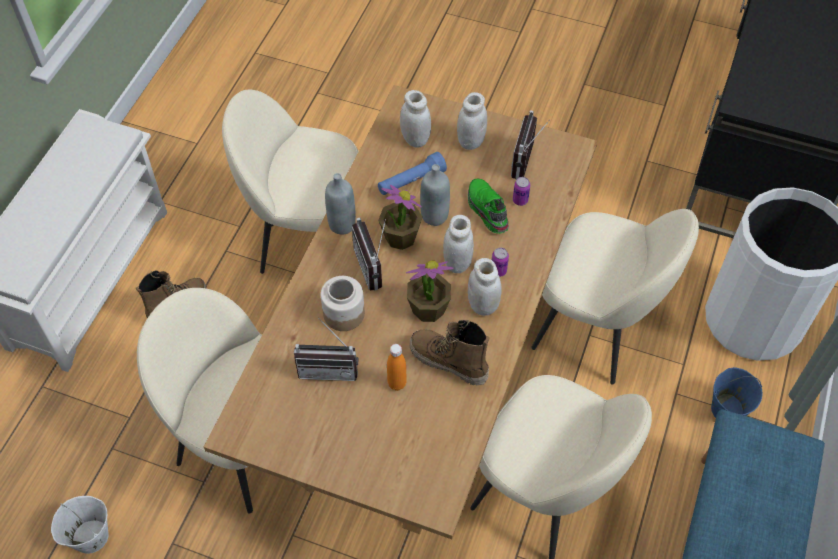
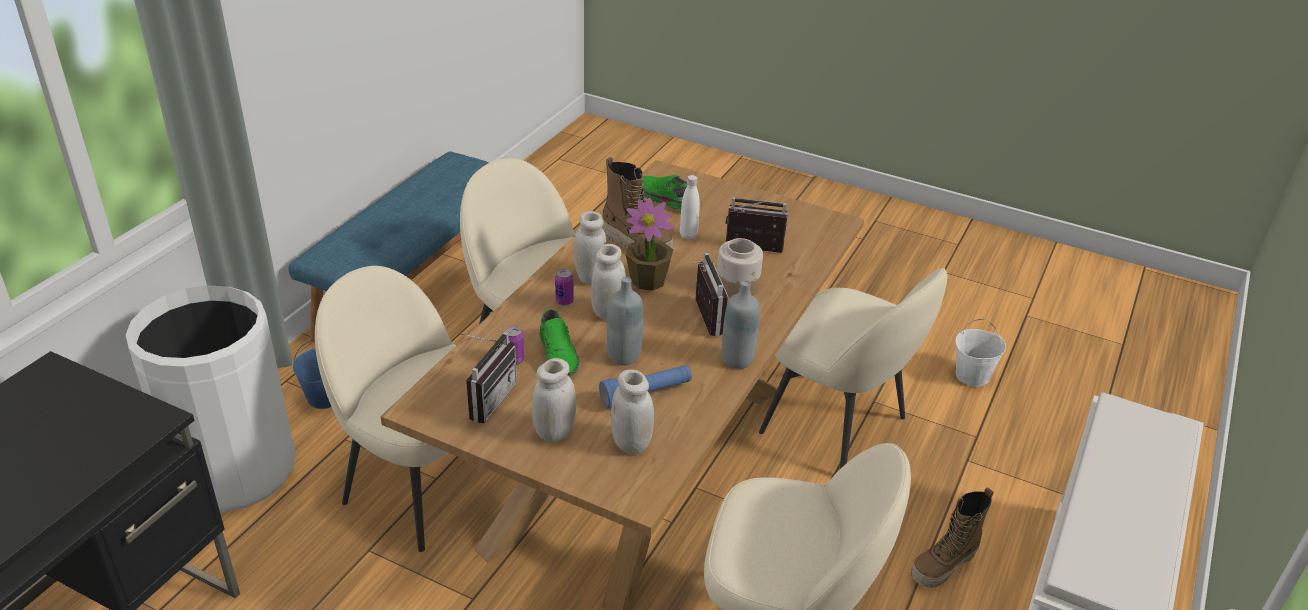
camera: 175 degrees left, 20 degrees down
(397, 383) = (688, 235): orange bottle -> white bottle
(400, 237) = (668, 341): potted plant -> none
(430, 446) = (664, 199): none -> green shoe

